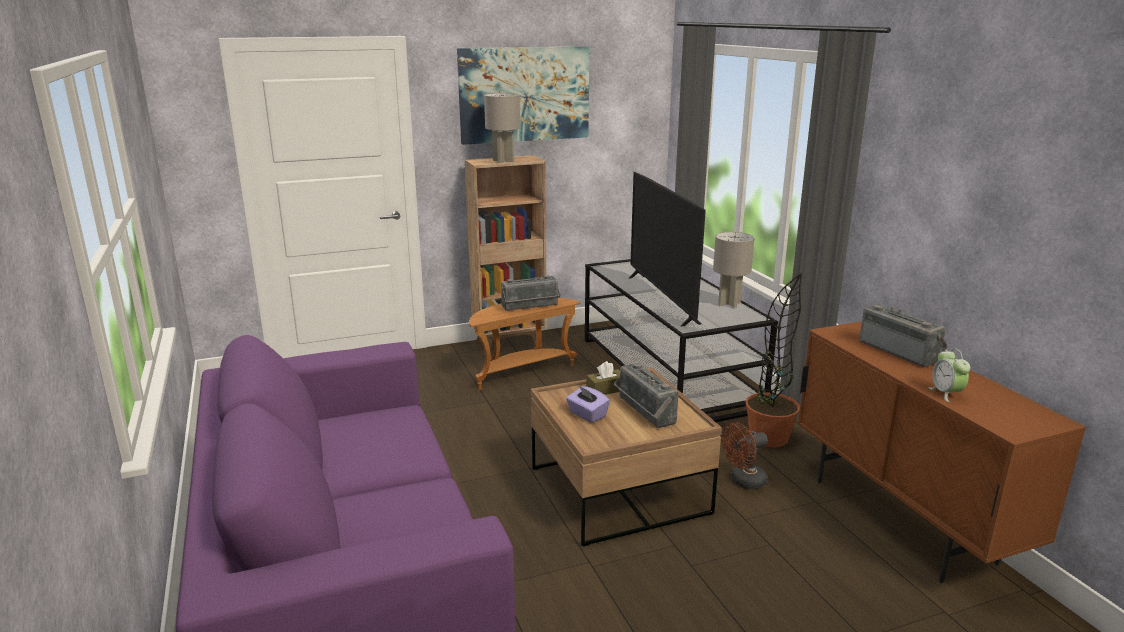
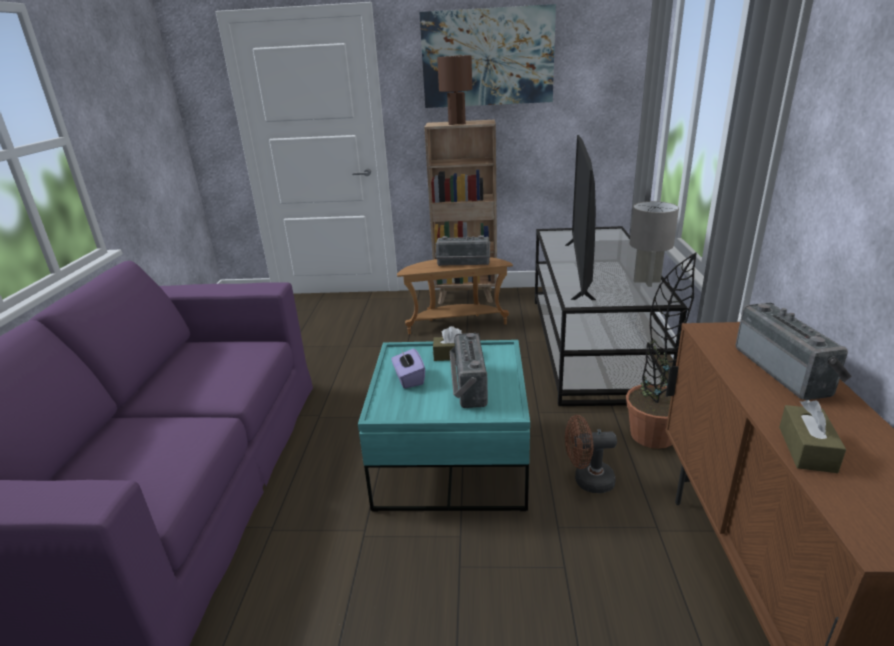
camera: 25 degrees right, 5 degrees up
(504, 161) = (457, 123): grey table lamp -> brown table lamp
(618, 490) = (451, 459): brown coffee table -> turquoise coffee table
(946, 394) = (807, 449): alarm clock -> brown tissue box

